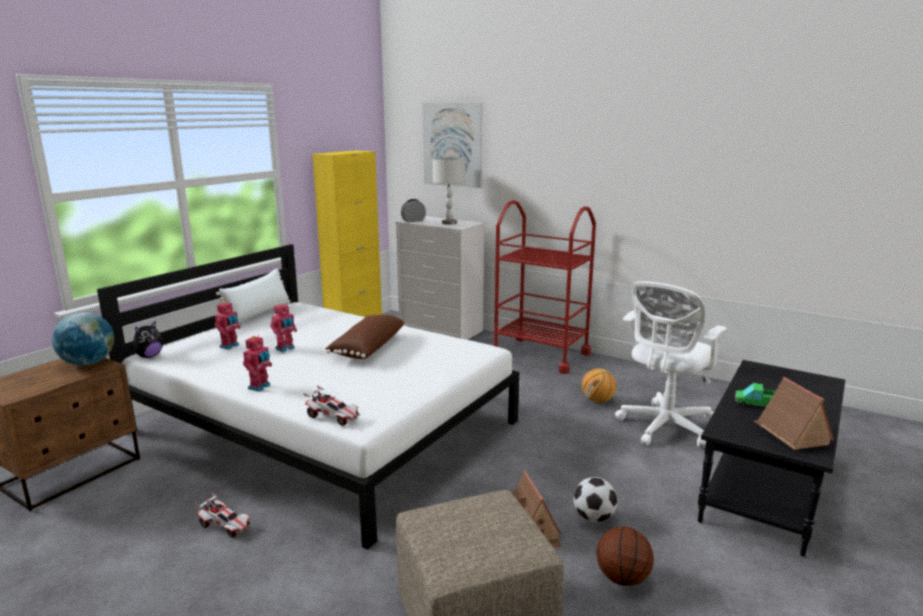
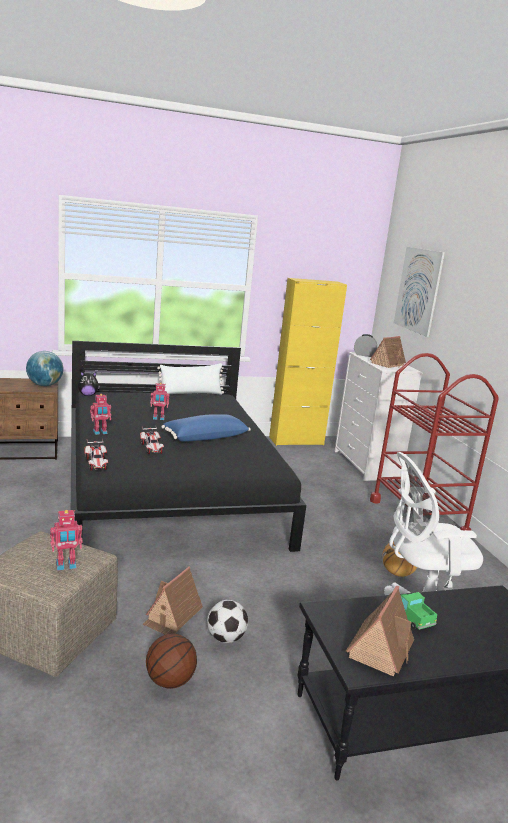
camera: 40 degrees right, 0 degrees up
(225, 526) = (34, 512): toy car -> toy car (152, 448)
(230, 346) = (135, 405): toy robot -> toy robot (66, 565)
(324, 426) = (170, 489): white bed -> black bed
(366, 347) = (205, 437): brown pillow -> blue pillow
(449, 223) = (388, 364): grey table lamp -> toy house

